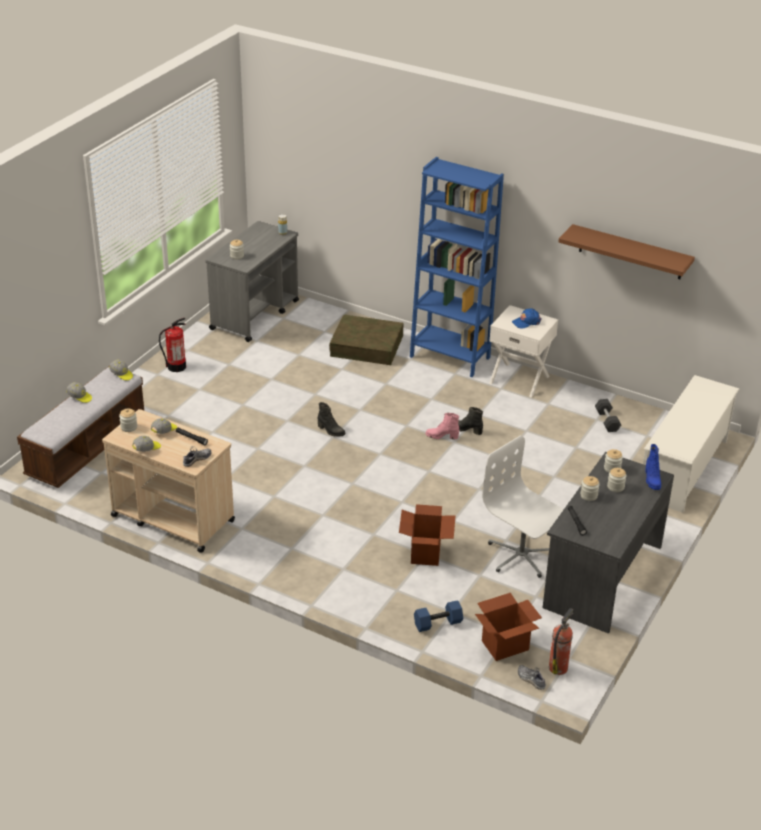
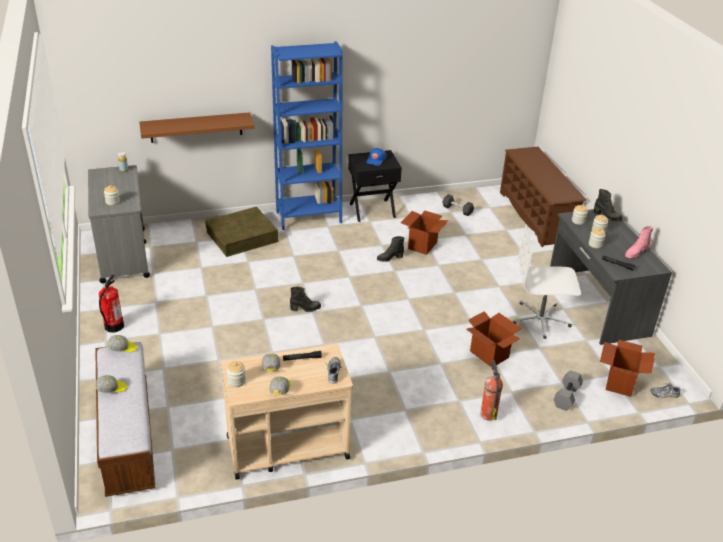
camera: 45 degrees left, 0 degrees up
(437, 624) = (567, 397): blue dumbbell -> grey dumbbell
(442, 436) = (381, 271): pink boot -> pink boot (635, 253)
(516, 434) = (422, 245): none -> cardboard box
(519, 379) = (372, 210): white nightstand -> black nightstand
(558, 667) = (663, 375): fire extinguisher -> fire extinguisher (488, 413)
(630, 252) = (445, 73): brown shelf -> brown shelf (196, 127)
(651, 480) = (606, 216): blue boot -> black boot
(683, 469) = (536, 216): white shoe rack -> brown shoe rack

